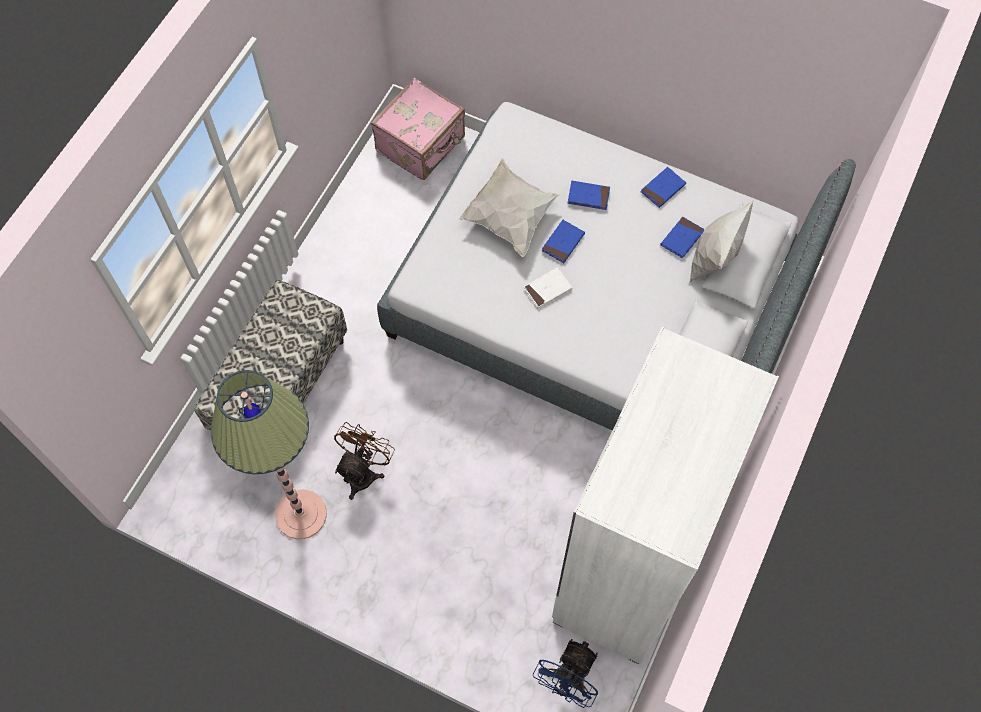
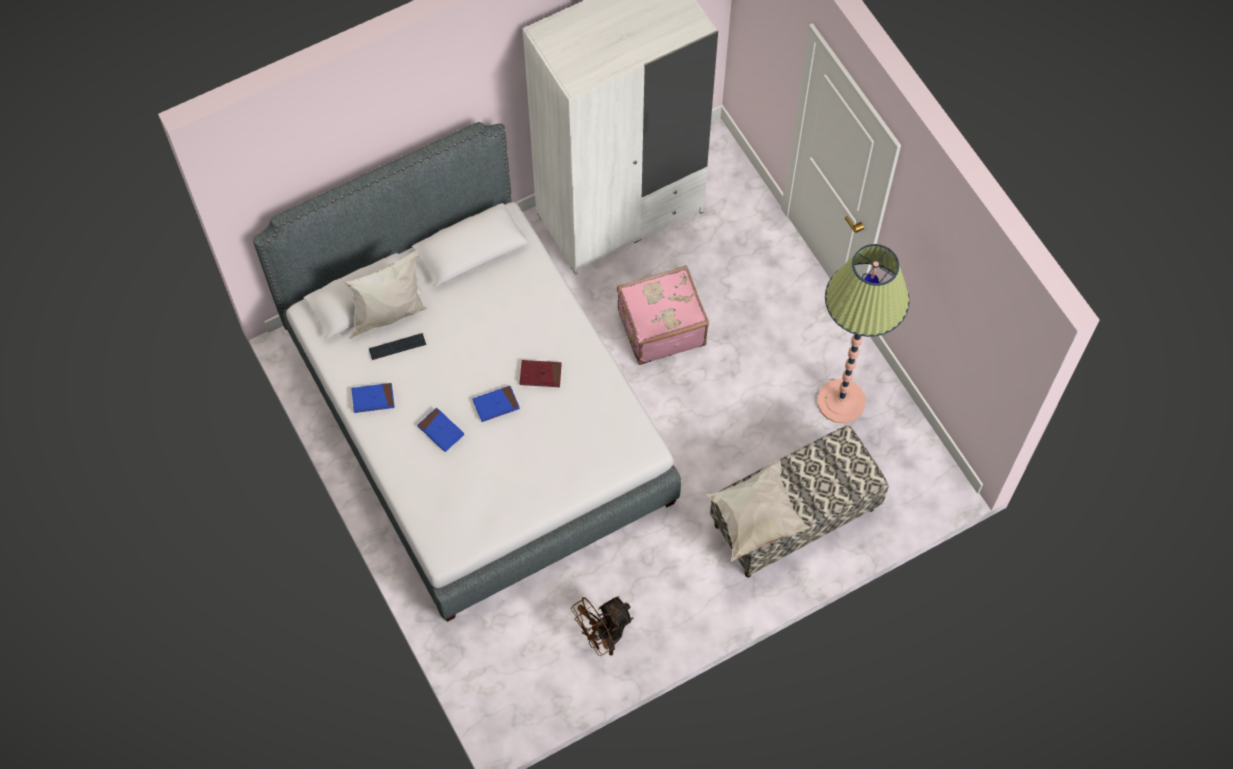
camera: 145 degrees left, 0 degrees up
(364, 472) = (769, 403): brown fan -> brown fan (603, 636)
(422, 145) = (508, 677): pink suitcase -> pink suitcase (660, 327)
(510, 216) = (520, 457): white pillow -> white pillow (755, 519)
(547, 289) = (540, 374): white book -> red book
(567, 681) = (720, 171): blue fan -> none
(682, 238) = (397, 347): blue book -> keyboard

